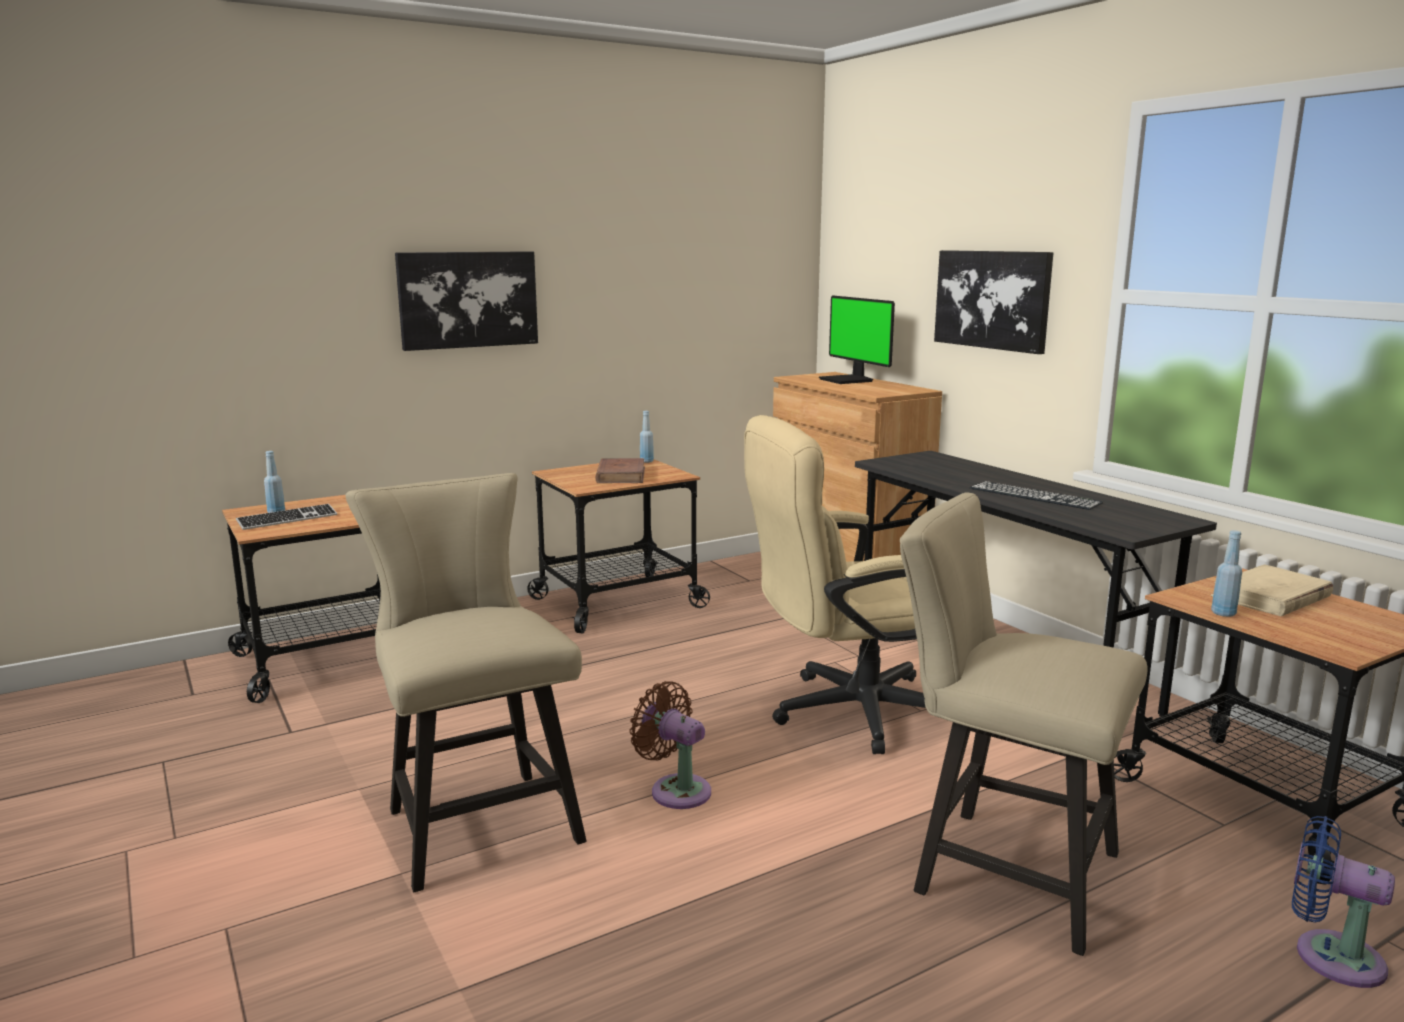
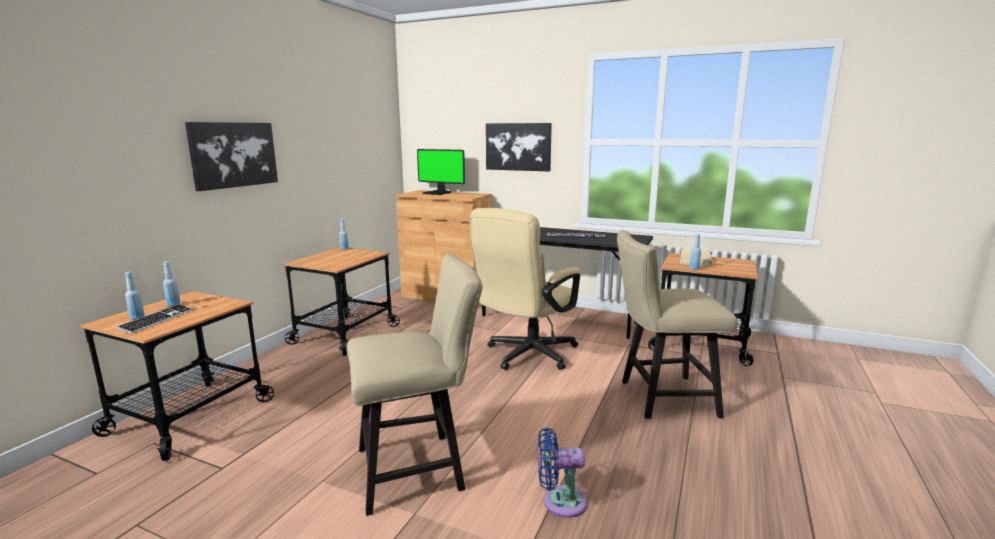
camera: 35 degrees left, 0 degrees up
(331, 504) = (173, 305): none -> blue bottle
(477, 819) = (419, 468): beige chair -> beige chair turned 135 degrees clockwise
(621, 475) = (344, 258): brown book -> none
(676, 790) = (499, 414): brown fan -> none
(1329, 955) = (777, 388): blue fan -> blue fan (560, 502)

